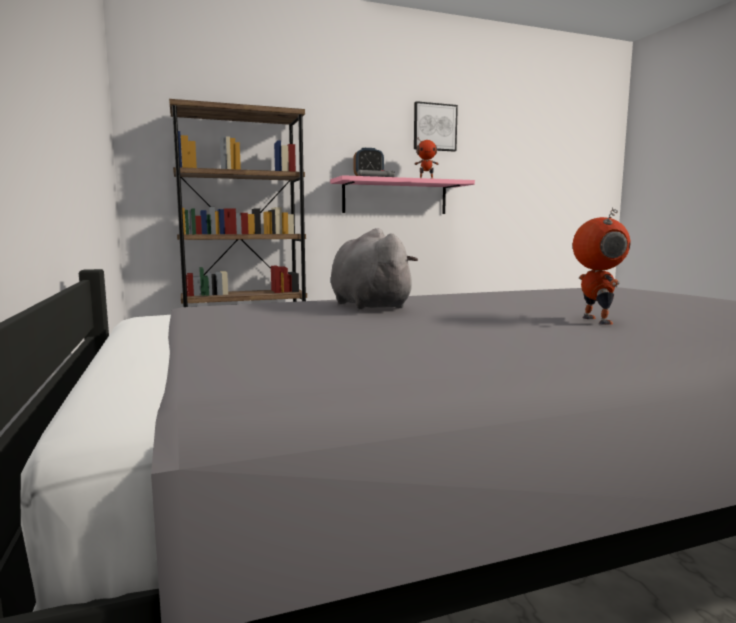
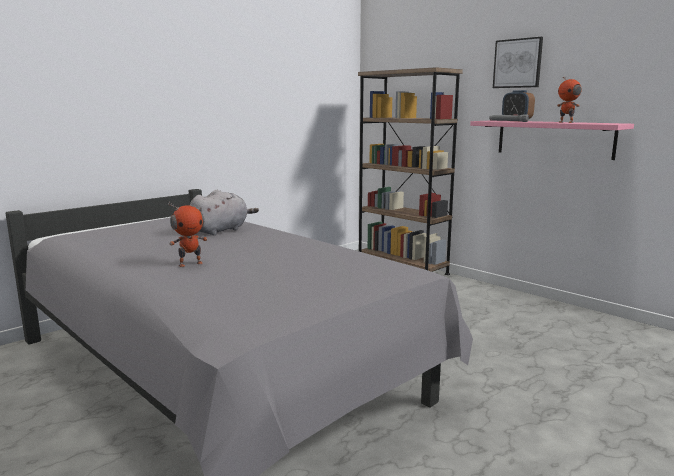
camera: 65 degrees right, 5 degrees up
(434, 127) = (611, 58): picture -> picture (517, 63)

